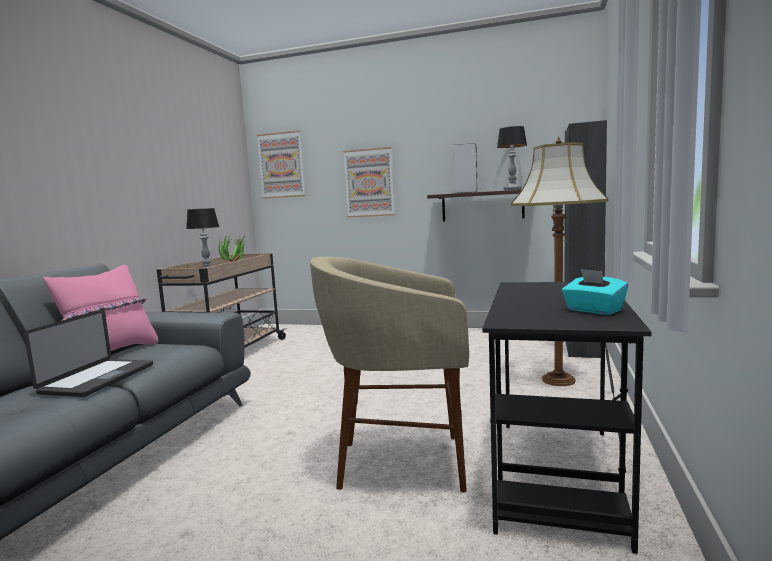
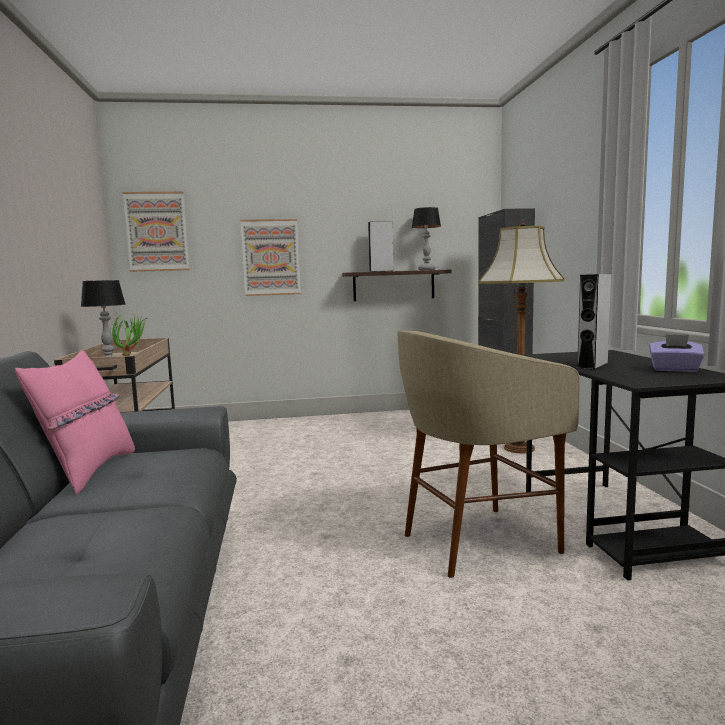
camera: 25 degrees left, 0 degrees up
(98, 379) = (141, 500): laptop -> none
(525, 298) = (592, 365): none -> grey speaker
(593, 310) = (674, 370): turquoise tissue box -> purple tissue box

